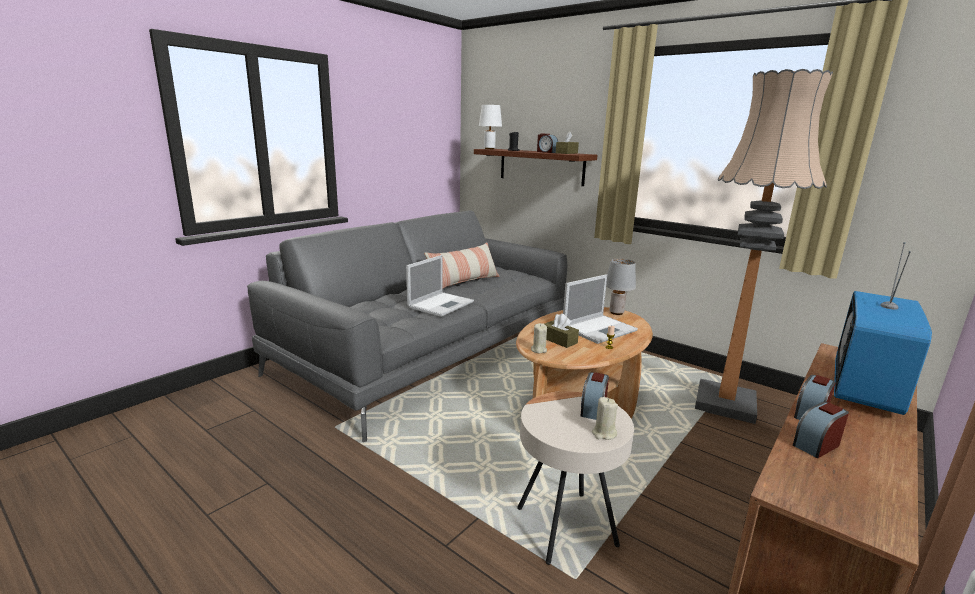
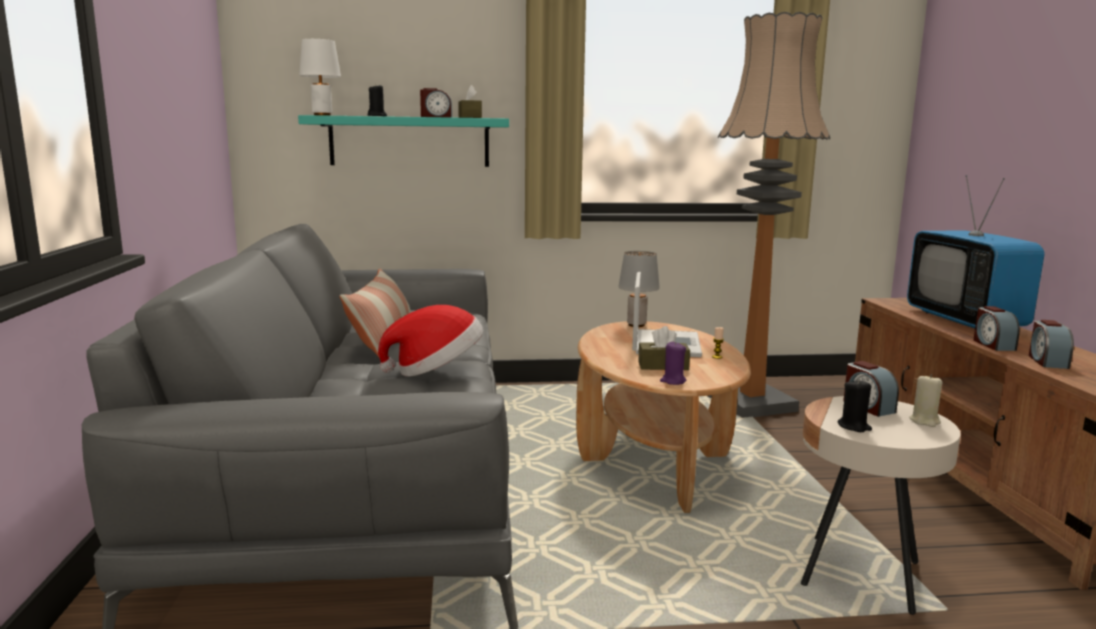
camera: 45 degrees left, 5 degrees down
(441, 304) = (436, 371): laptop -> hat
(538, 350) = (673, 381): beige candle -> purple candle
(541, 166) = (409, 142): brown shelf -> turquoise shelf
(545, 413) = (854, 427): none -> black candle

